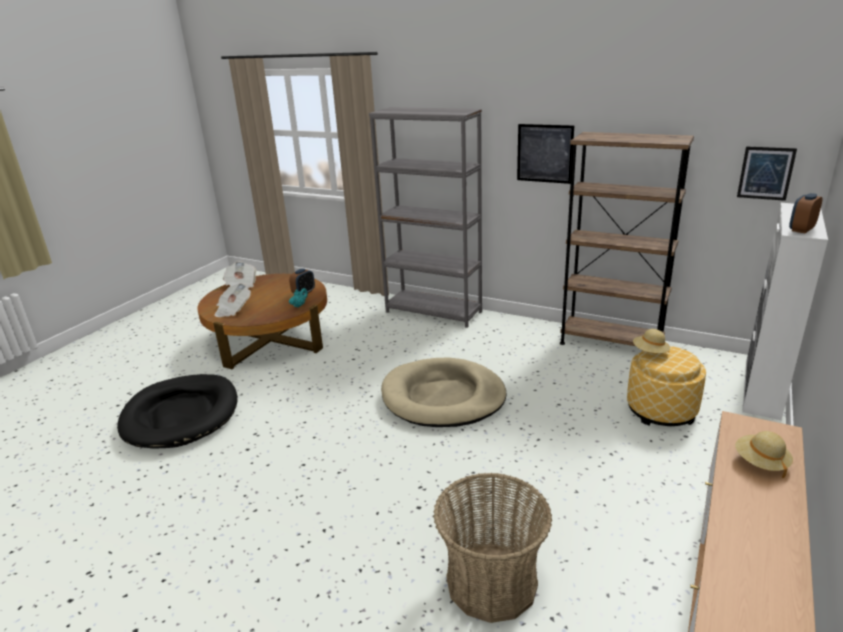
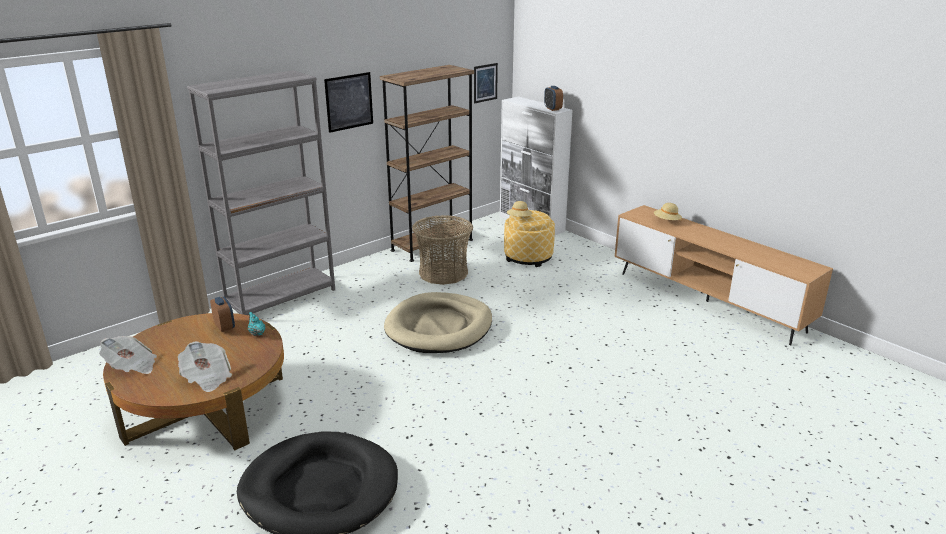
camera: 70 degrees left, 0 degrees up
(492, 582) = (652, 356): basket -> basket (443, 273)

